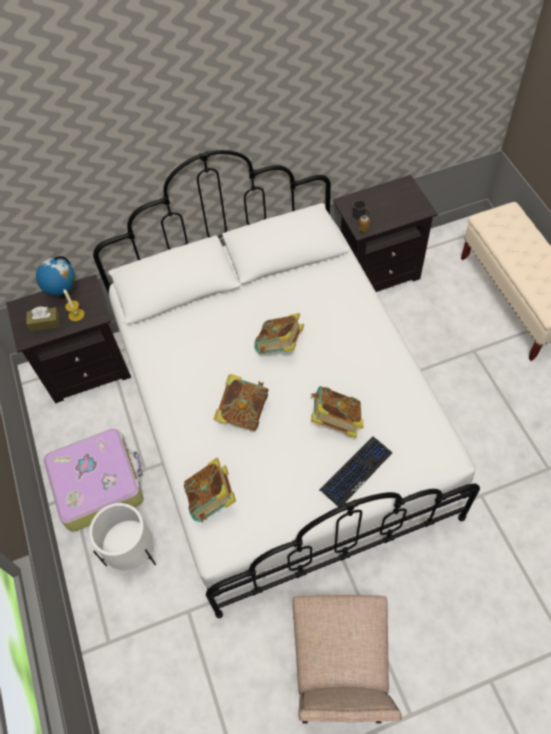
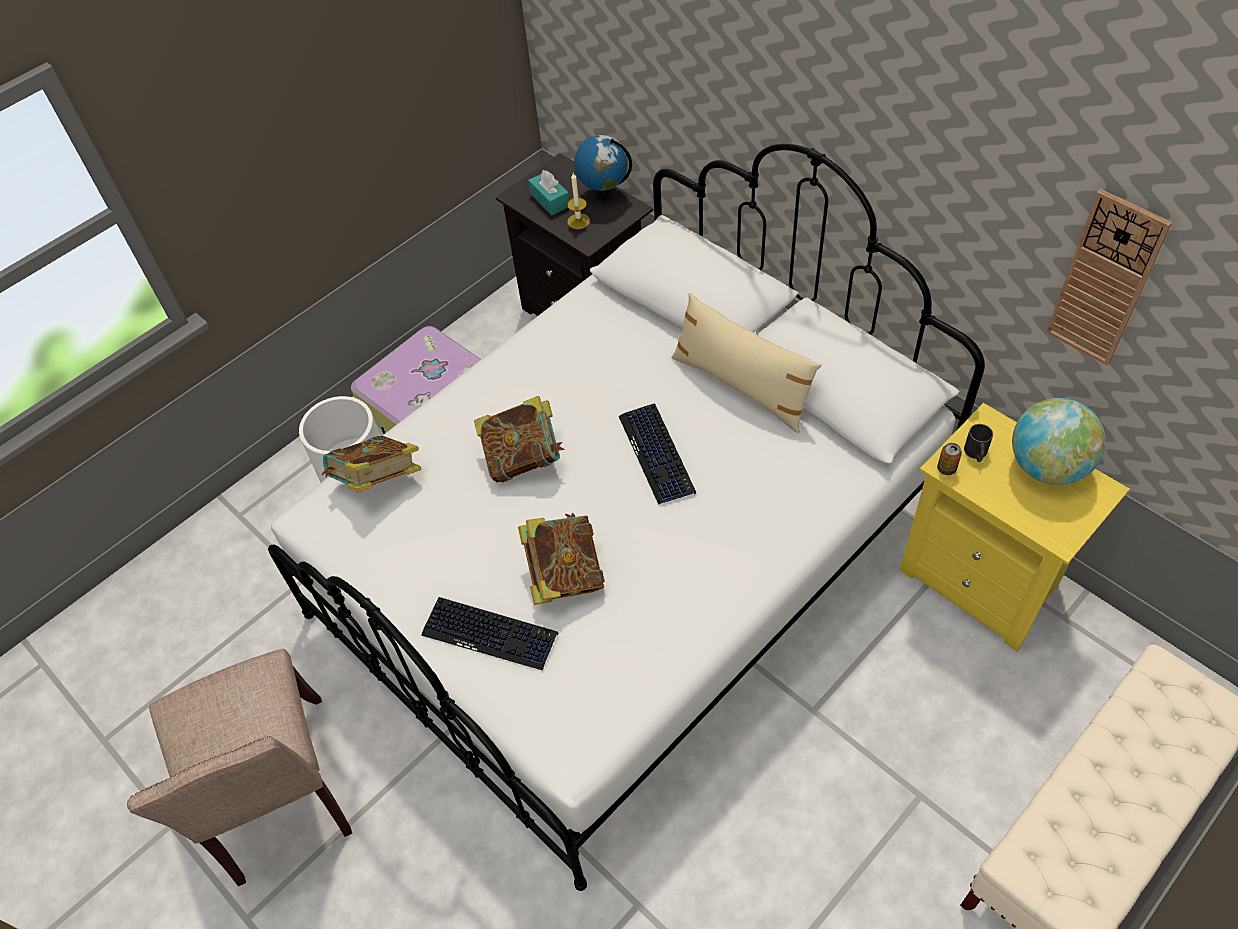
camera: 65 degrees right, 5 degrees down
(45, 323) = (550, 200): brown tissue box -> turquoise tissue box
(257, 289) = (741, 386): none -> beige pillow
(280, 346) = (657, 454): book -> keyboard
(339, 673) = (278, 797): beige chair -> beige chair turned 90 degrees counterclockwise
(369, 94) = (1105, 280): none -> wall clock
(377, 272) = (984, 580): black nightstand -> yellow nightstand
(383, 195) = (1047, 466): none -> globe

